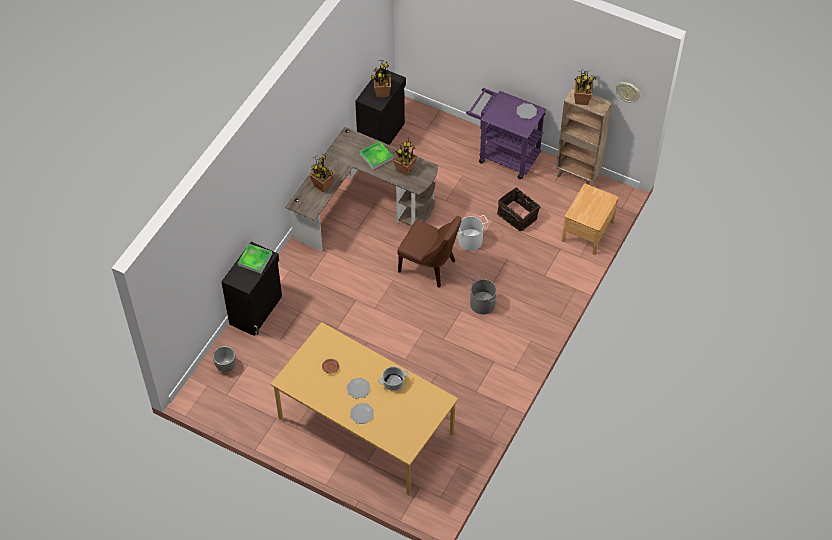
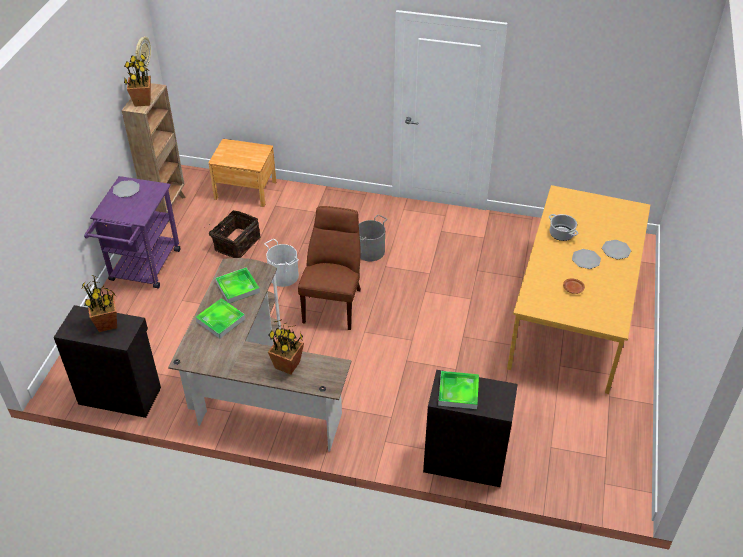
camera: 105 degrees left, 10 degrees down
(226, 366) = (565, 471): grey planter -> none
(405, 169) = (237, 287): potted plant -> tray

